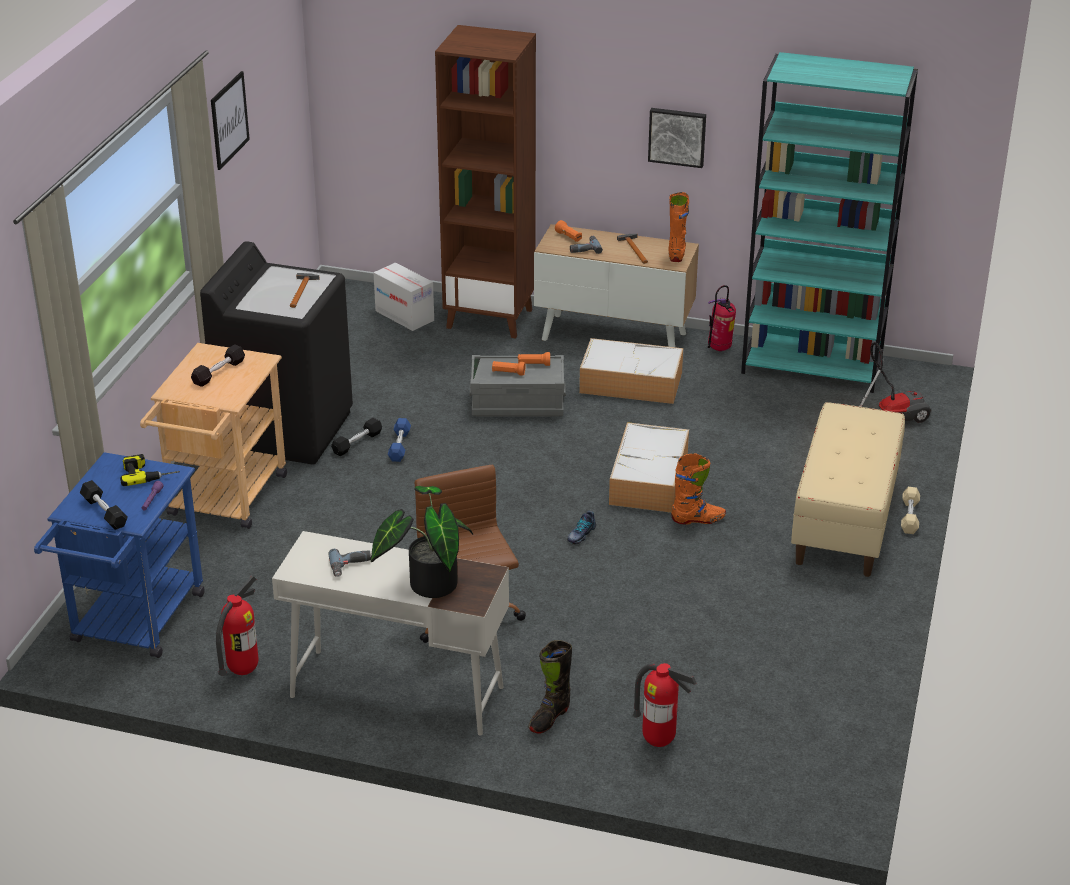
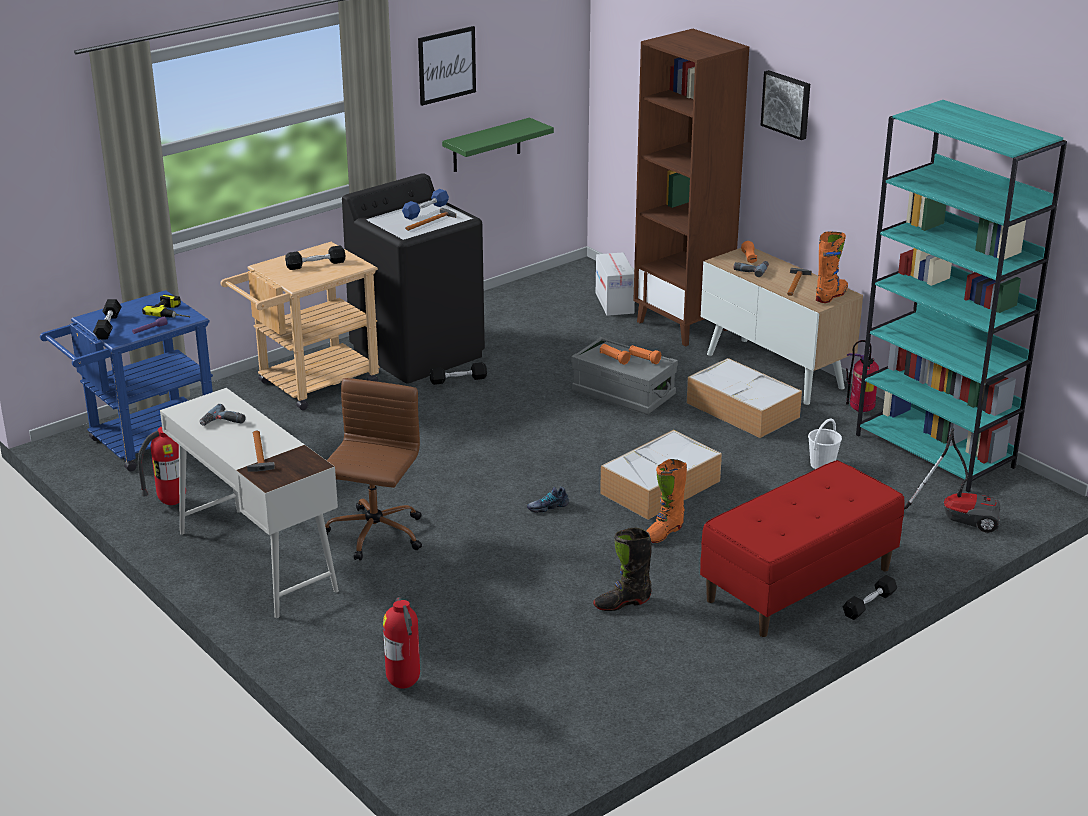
camera: 35 degrees right, 5 degrees down
(258, 192) = (486, 145): none -> green shelf
(399, 446) = (487, 392): blue dumbbell -> blue dumbbell (425, 211)
(427, 583) = (259, 454): potted plant -> hammer
(549, 717) = (343, 628): black boot -> black boot (622, 603)
(677, 136) = (855, 176): picture -> picture (787, 104)
(698, 519) = (663, 533): orange boot -> orange boot turned 105 degrees clockwise
(746, 409) = (822, 464): none -> white bucket
(845, 521) = (799, 585): beige bench -> red bench
(909, 516) = (869, 604): beige dumbbell -> black dumbbell

